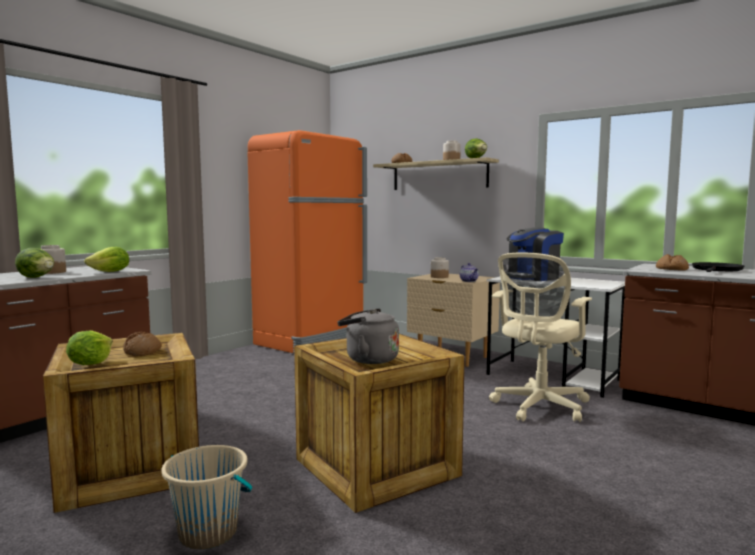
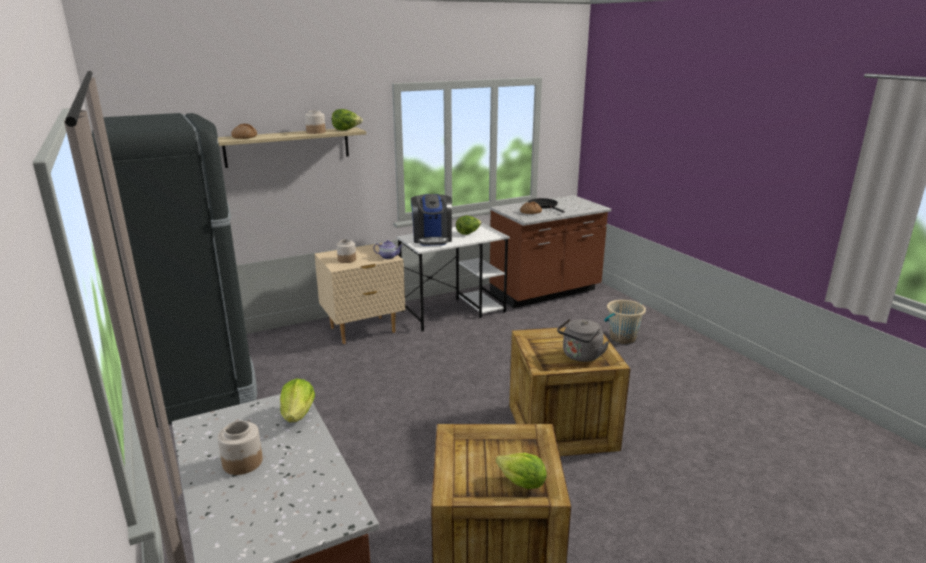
camera: 65 degrees left, 15 degrees up
(37, 278) = (311, 470): lettuce -> lettuce (468, 233)
(143, 351) = (486, 453): bread -> none
(208, 533) = (625, 517): beige bucket -> beige bucket (622, 338)
(312, 341) = (202, 385): orange fridge -> black fridge
(538, 407) = (505, 338): beige office chair -> none

